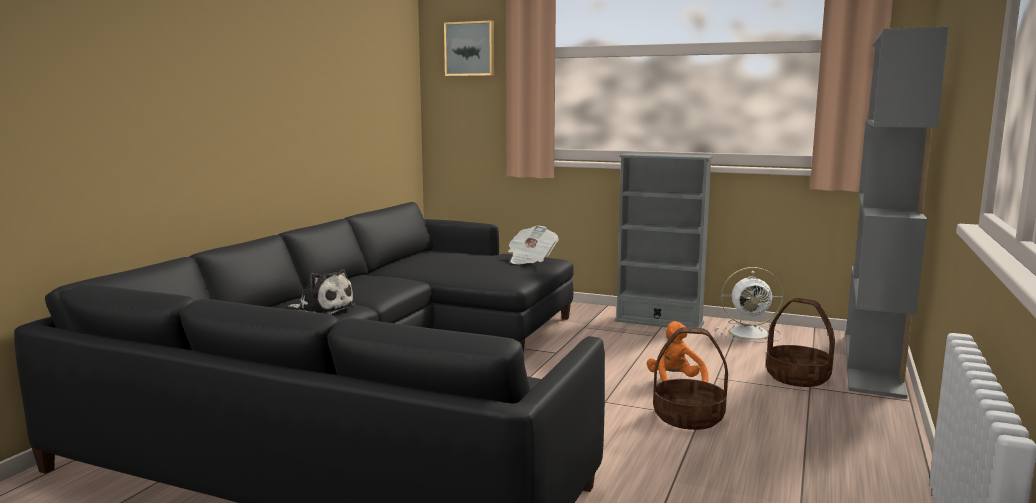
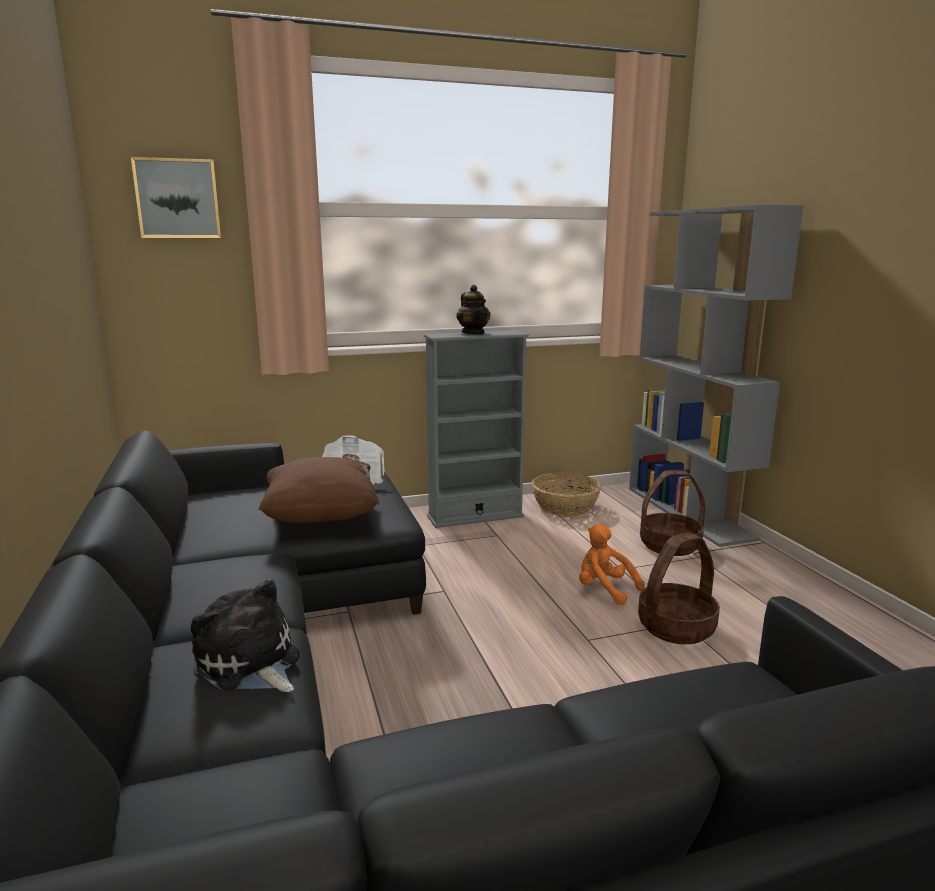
camera: 40 degrees left, 5 degrees up
(322, 309) = (250, 664): plush toy -> plush toy turned 120 degrees counterclockwise
(473, 271) = (321, 517): none -> brown pillow
(663, 154) = (473, 333): none -> teapot
(751, 333) = (565, 506): white fan -> basket

